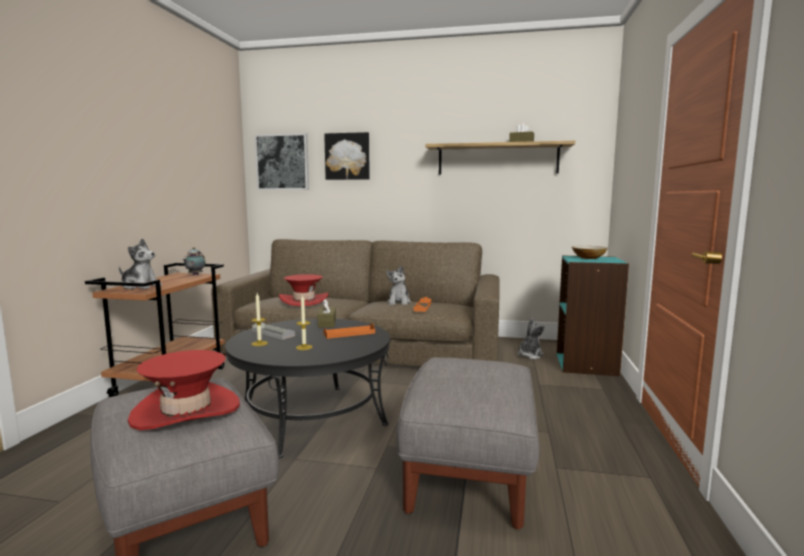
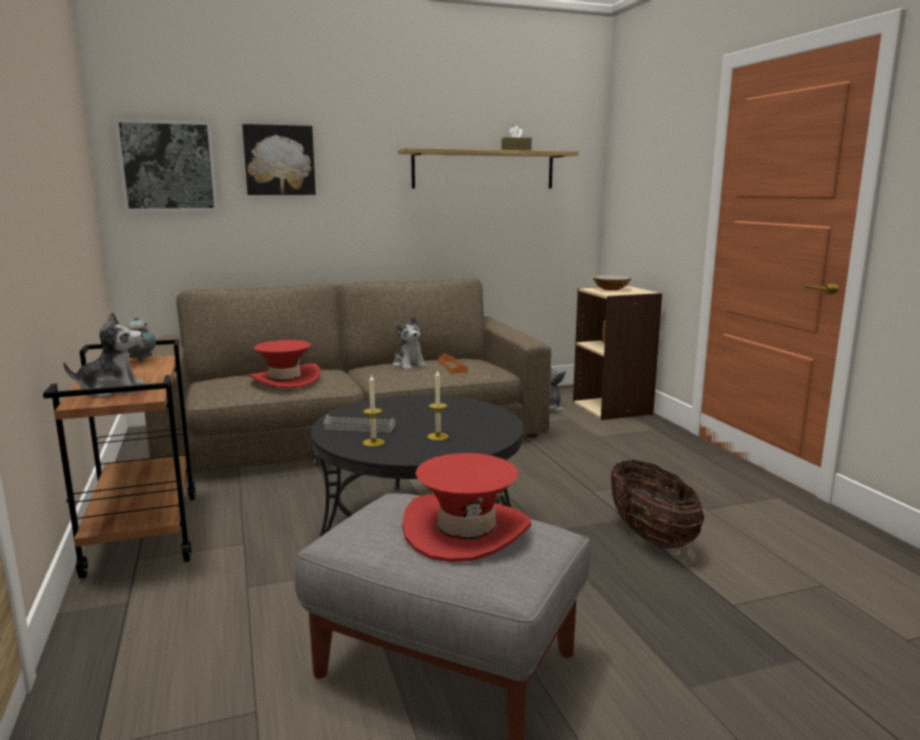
camera: 30 degrees left, 5 degrees up
(327, 323) = (397, 404): brown tissue box -> none
(349, 334) = (452, 412): orange tray -> none
(469, 474) = (650, 536): grey ottoman -> basket
(587, 365) = (613, 408): turquoise bookcase -> beige bookcase

